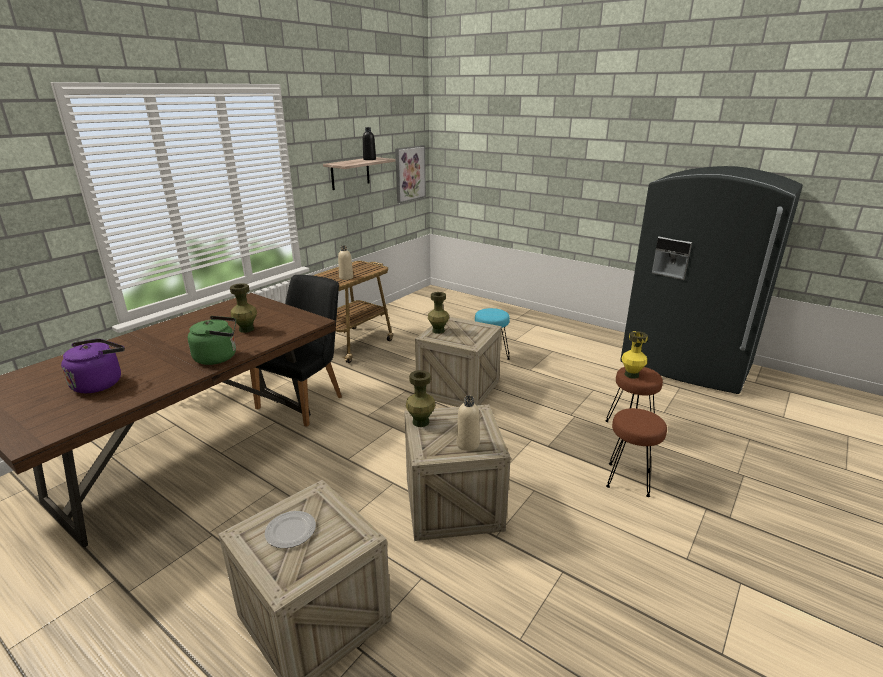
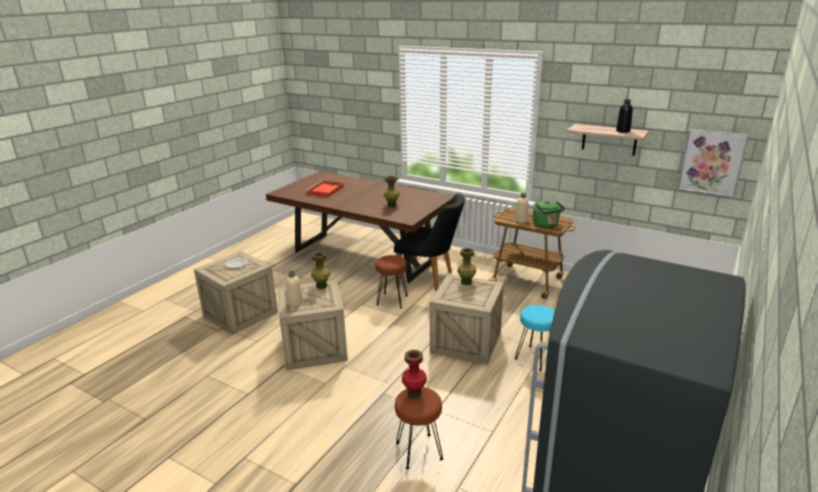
camera: 85 degrees right, 0 degrees up
(100, 383) = (325, 191): purple kettle -> red tray
(219, 357) = (353, 206): green kettle -> green kettle (546, 225)
(629, 479) = (336, 438): brown stool -> brown stool (392, 300)
(631, 375) = (414, 393): yellow vase -> red vase

